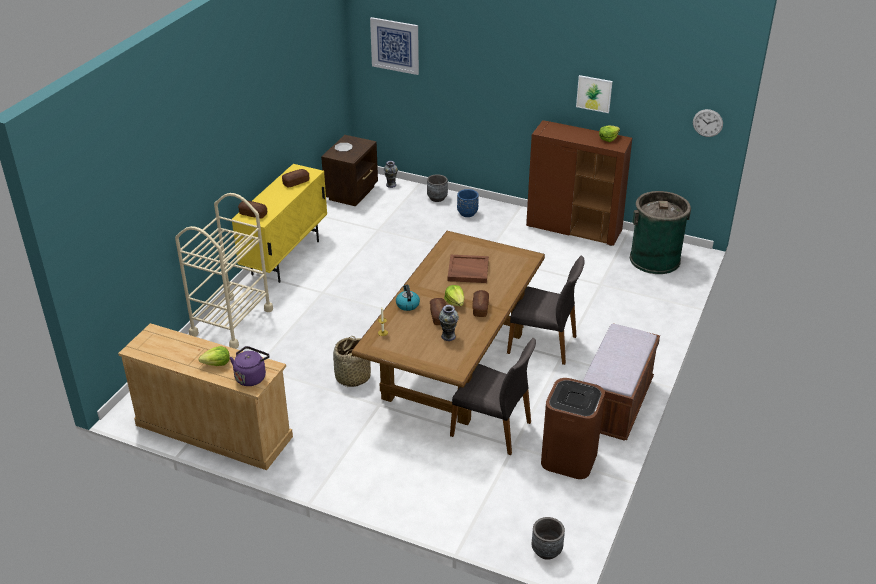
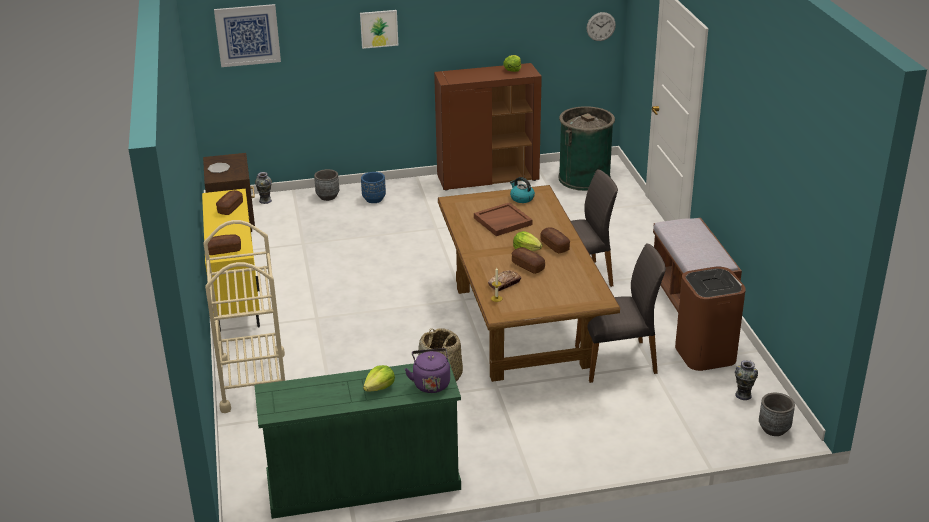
camera: 35 degrees left, 5 degrees down
(213, 431) = (362, 483): beige dresser -> green dresser
(403, 323) = (504, 284): none -> bread
(407, 304) = (487, 268): kettle -> kettle (521, 198)
(448, 336) = (558, 278): vase -> vase (743, 395)
(594, 93) = (484, 28): picture -> picture (379, 28)

